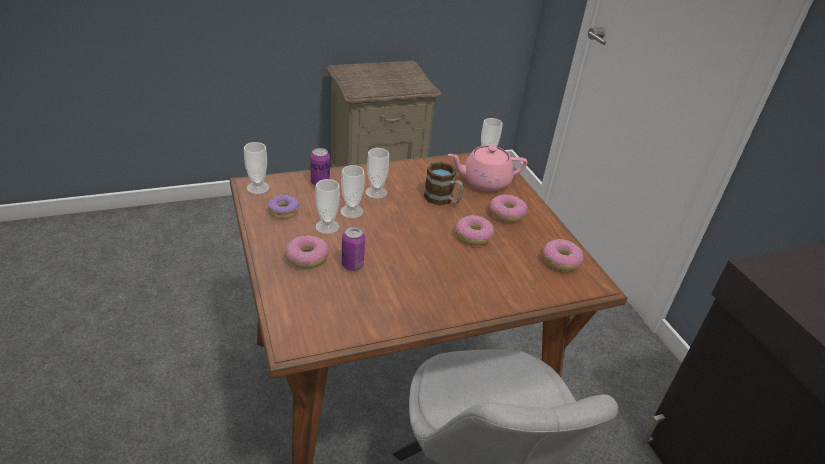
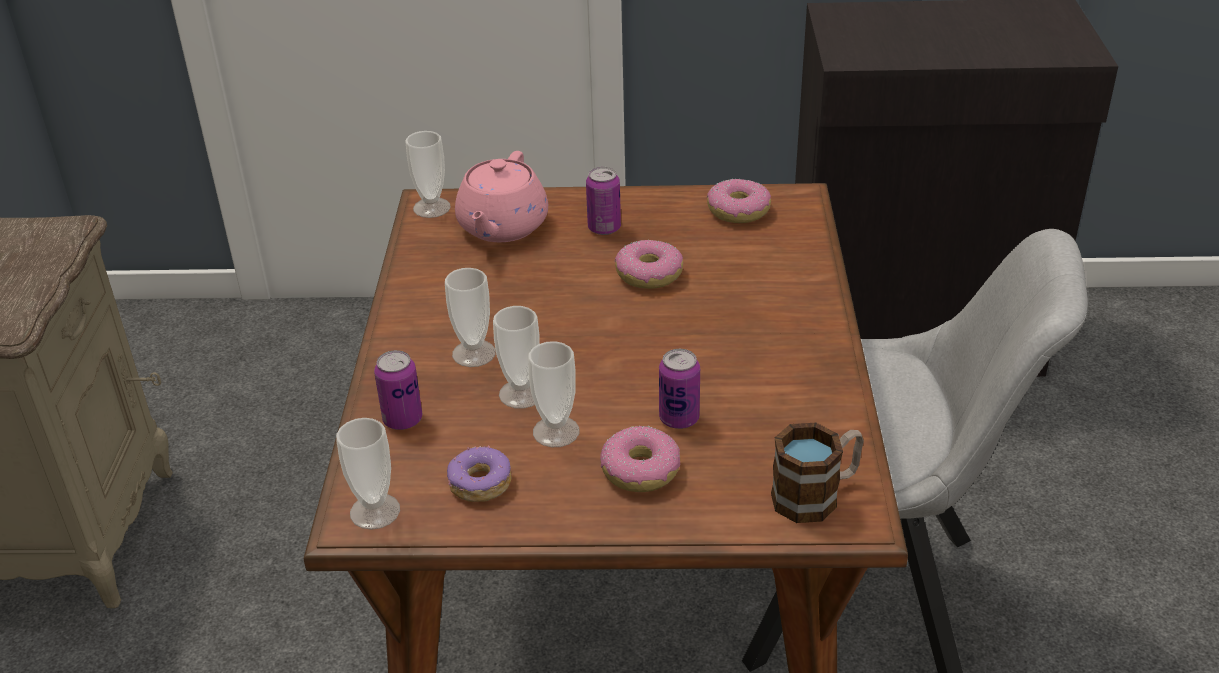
camera: 65 degrees left, 0 degrees up
(443, 200) = (534, 282): mug -> mug (816, 495)
(507, 214) = (604, 228): donut -> can

